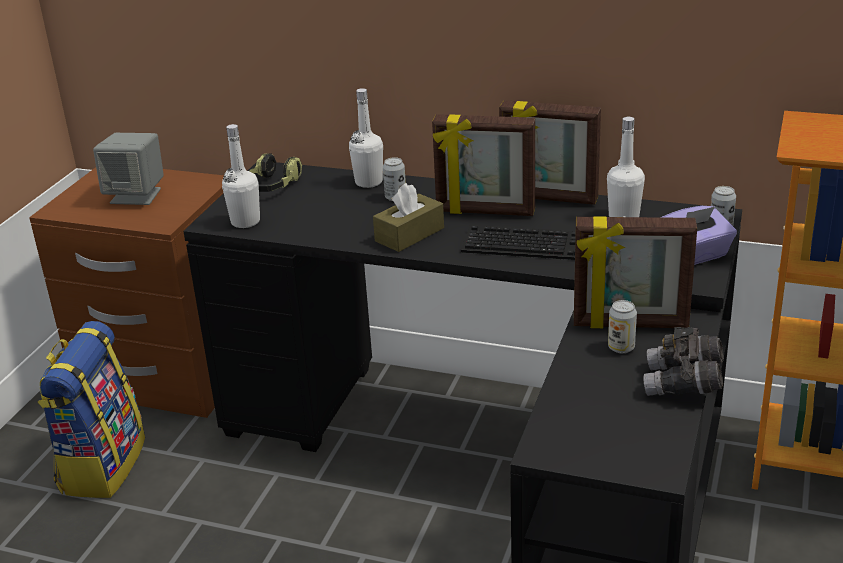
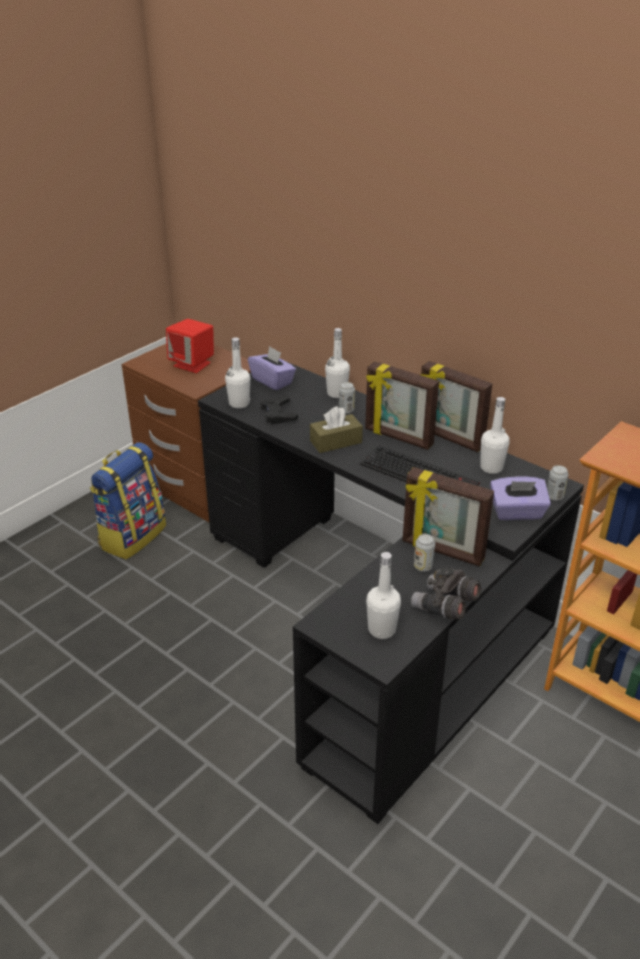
camera: 20 degrees right, 5 degrees up
(136, 196) = (193, 364): grey speaker -> red speaker
(272, 187) = (272, 381): headphones -> purple tissue box
(308, 221) = (278, 414): none -> black game controller
(628, 433) = (382, 630): none -> white bottle

